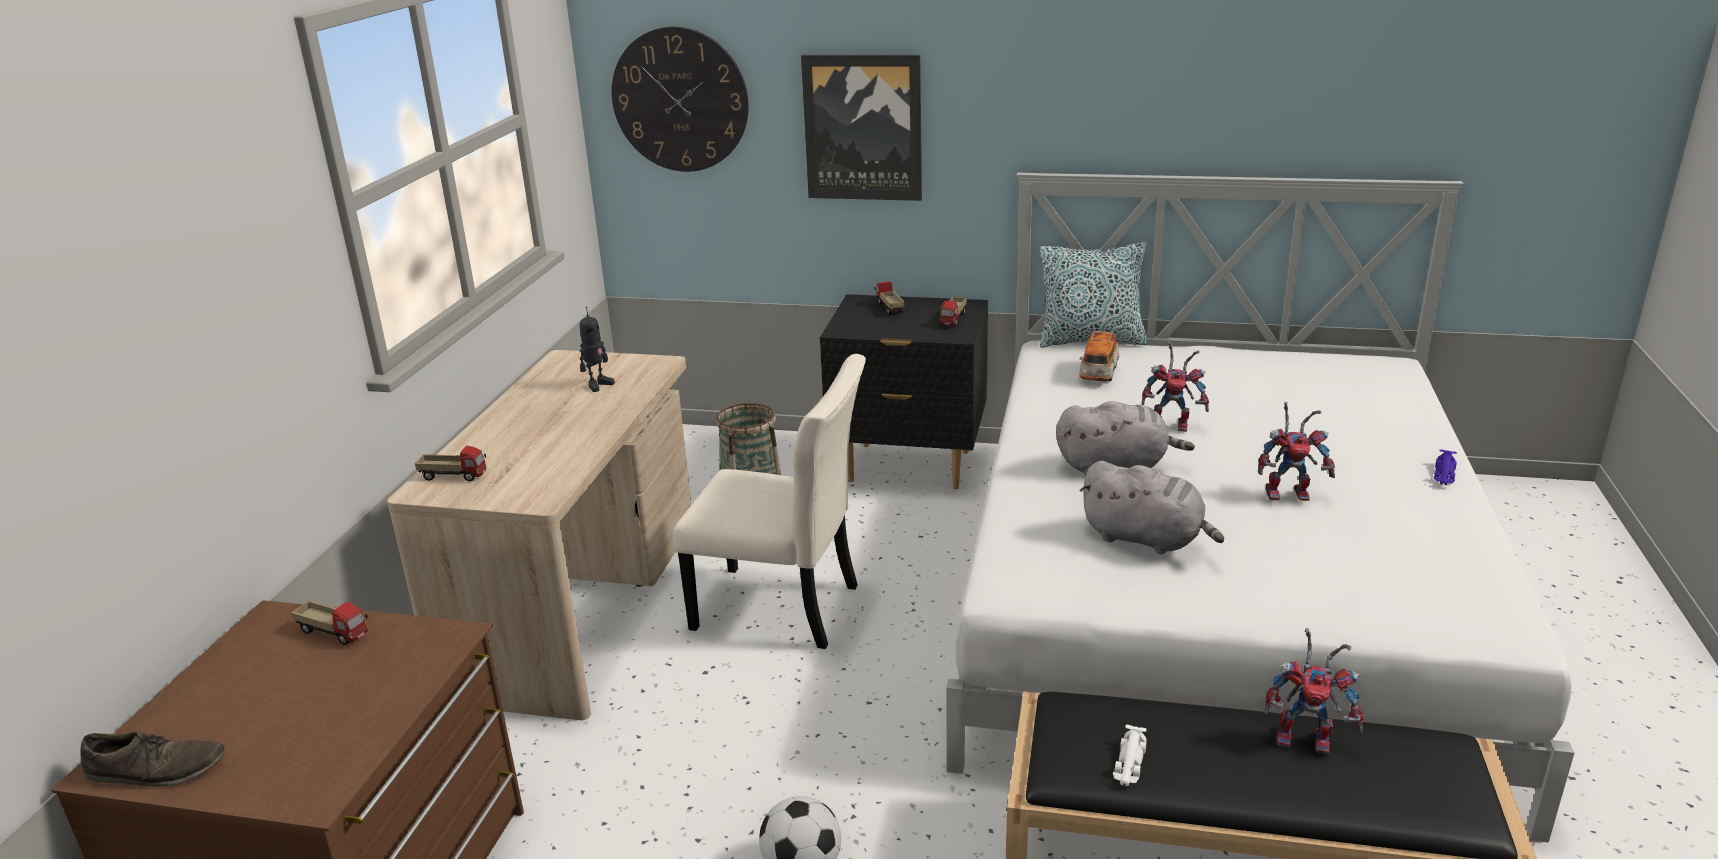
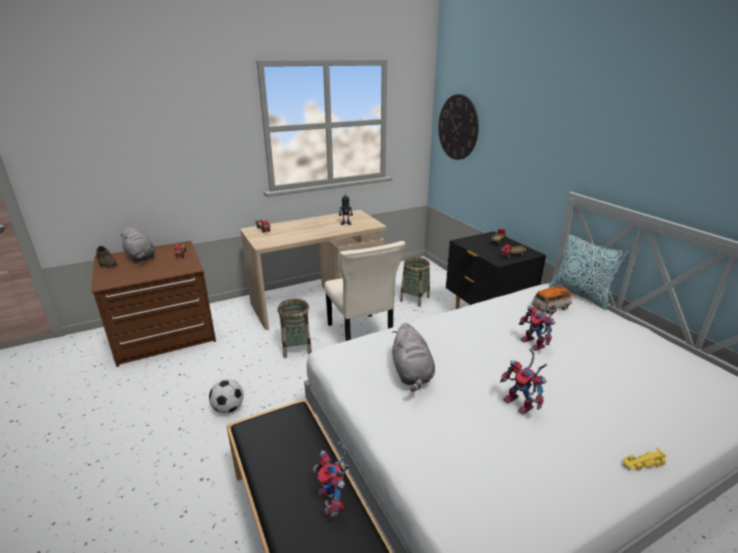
camera: 50 degrees right, 0 degrees up
(715, 702) = (296, 348): none -> basket
(863, 127) = (514, 153): picture -> none
(1116, 466) = (468, 343): grey plush toy -> grey plush toy (141, 258)
(1129, 764) = (266, 445): white toy car -> none
(1444, 475) = (641, 463): purple toy car -> yellow toy car

